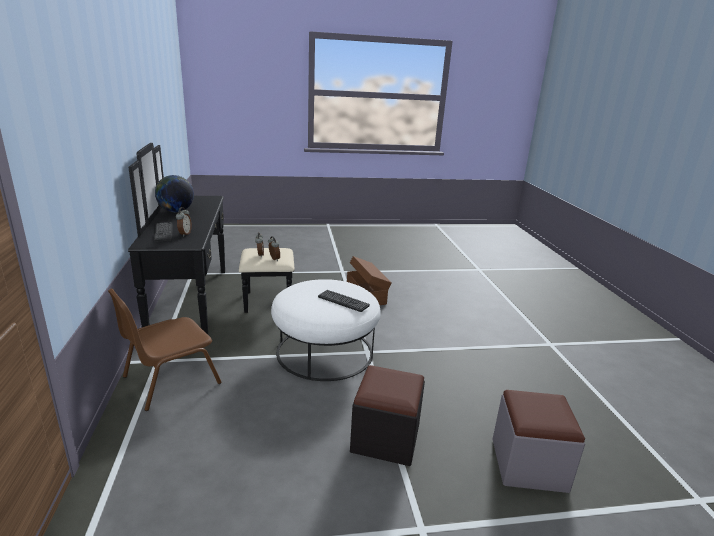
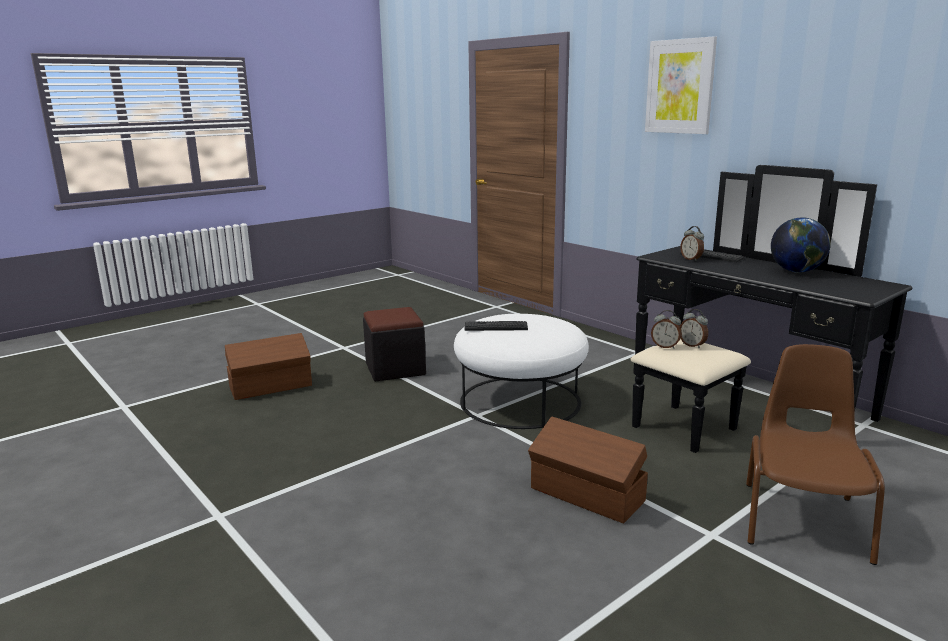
camera: 150 degrees right, 5 degrees down
(87, 91) = (680, 86): none -> picture
(169, 380) = (601, 348): brown chair -> brown chair (803, 519)
(528, 465) = (272, 387): grey ottoman -> brown storage box

